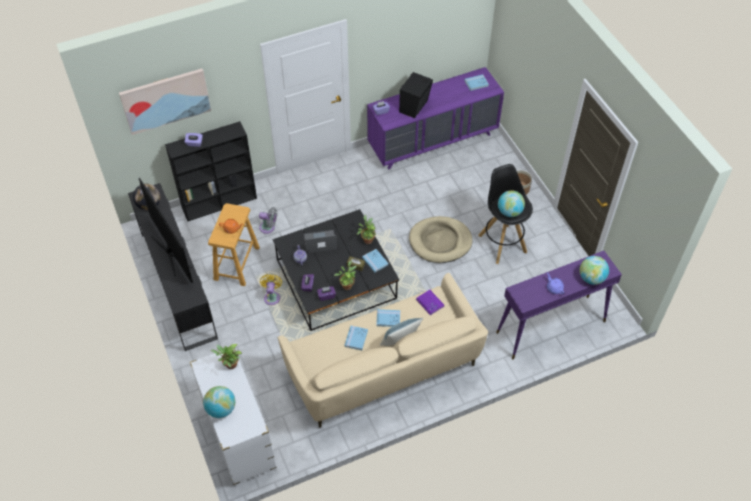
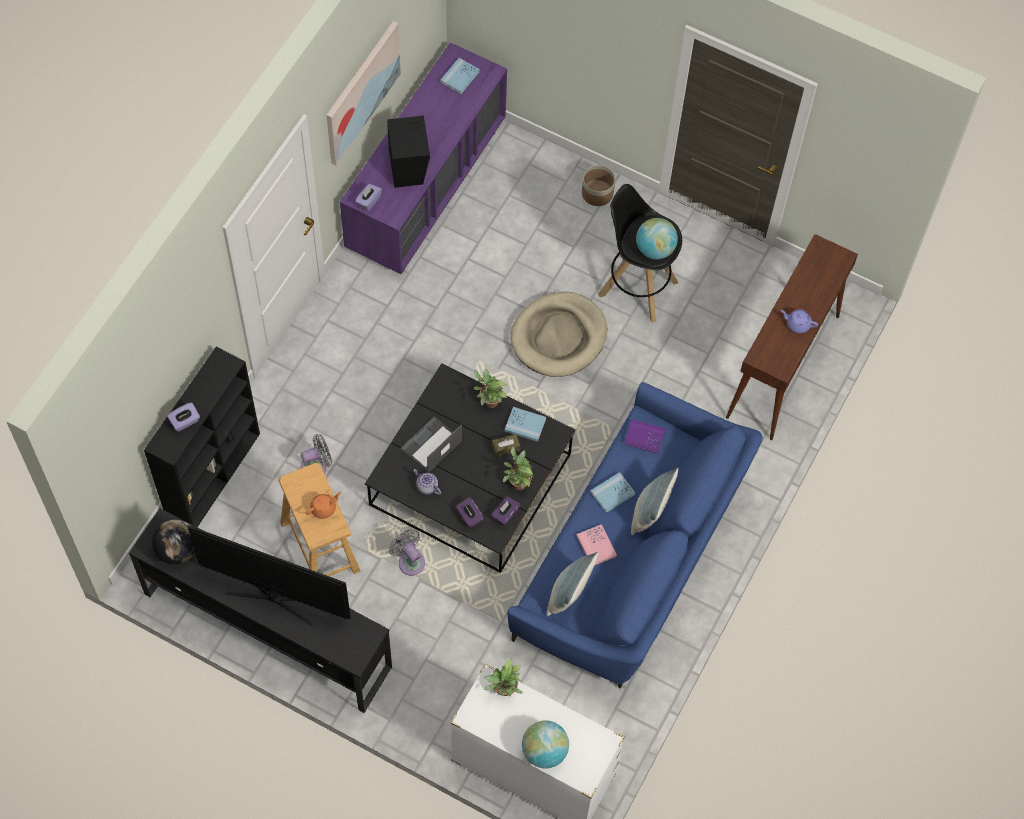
camera: 40 degrees left, 10 degrees up
(165, 100) = (136, 390): picture -> picture (361, 92)
(272, 296) = (410, 560): yellow fan -> grey fan
(321, 352) = (569, 593): none -> pillow
(356, 338) = (596, 546): blue book -> pink book
(383, 368) = (631, 558): beige sofa -> blue sofa
(550, 327) = (782, 367): purple console table -> brown console table
(591, 278) = (829, 282): globe -> none

